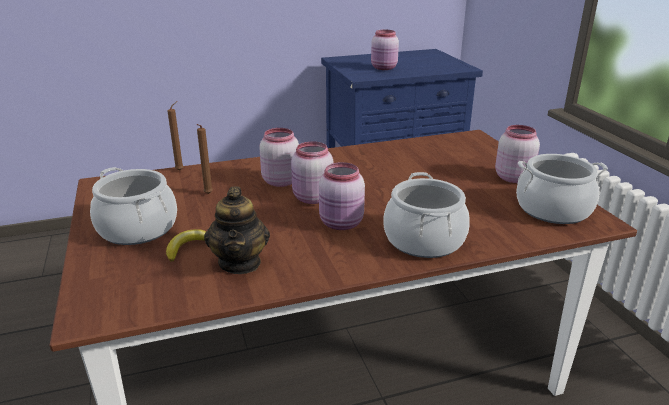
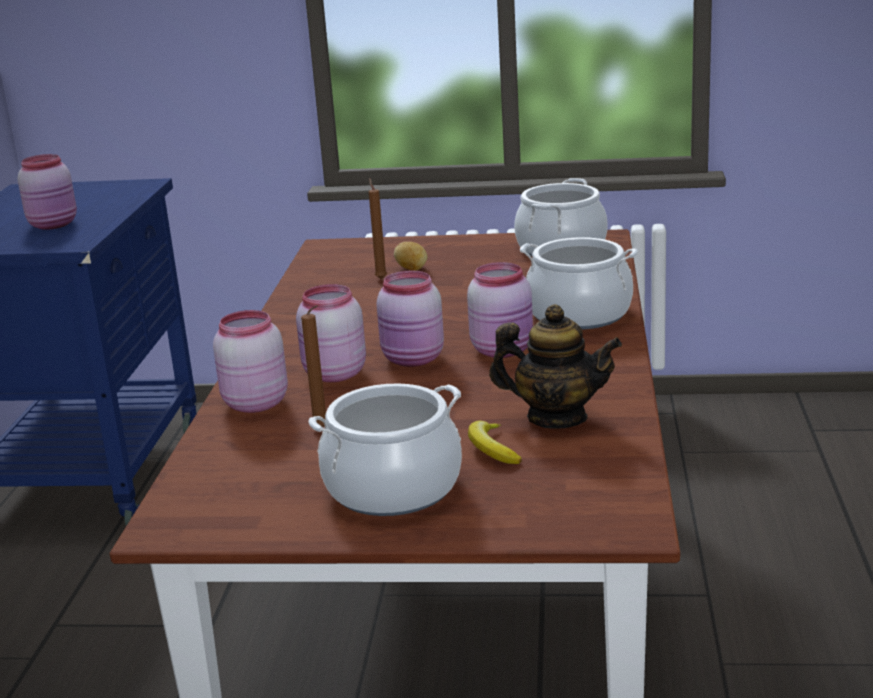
camera: 65 degrees left, 5 degrees down
(181, 170) = (195, 448): brown candle -> brown candle (380, 278)
(458, 167) = (412, 269): none -> potato
(512, 177) = (468, 250): pink jar -> pink jar (253, 403)

